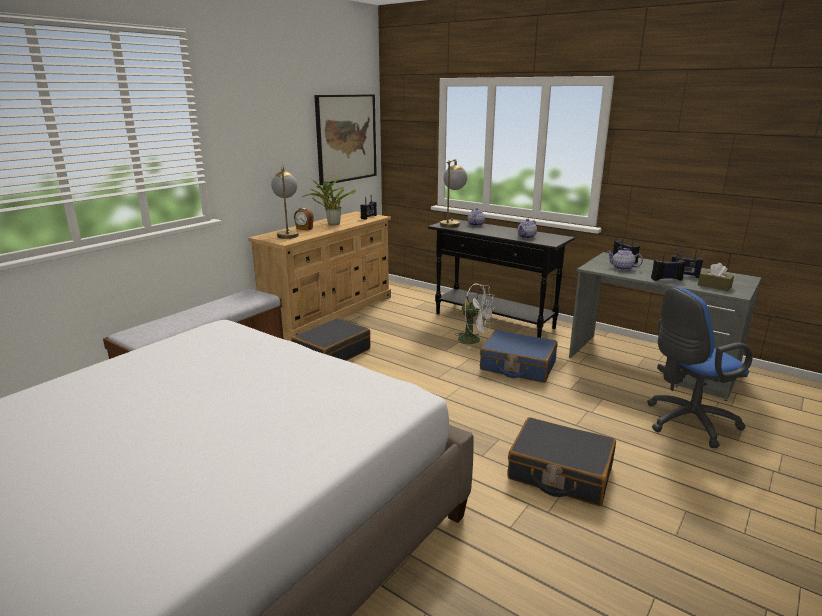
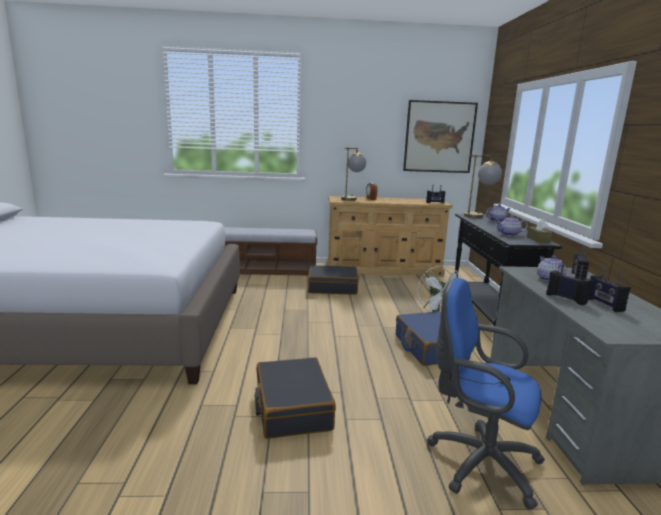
camera: 50 degrees right, 5 degrees down
(332, 224) = (396, 200): potted plant -> none
(714, 286) = (607, 321): brown tissue box -> brown tissue box (538, 240)

